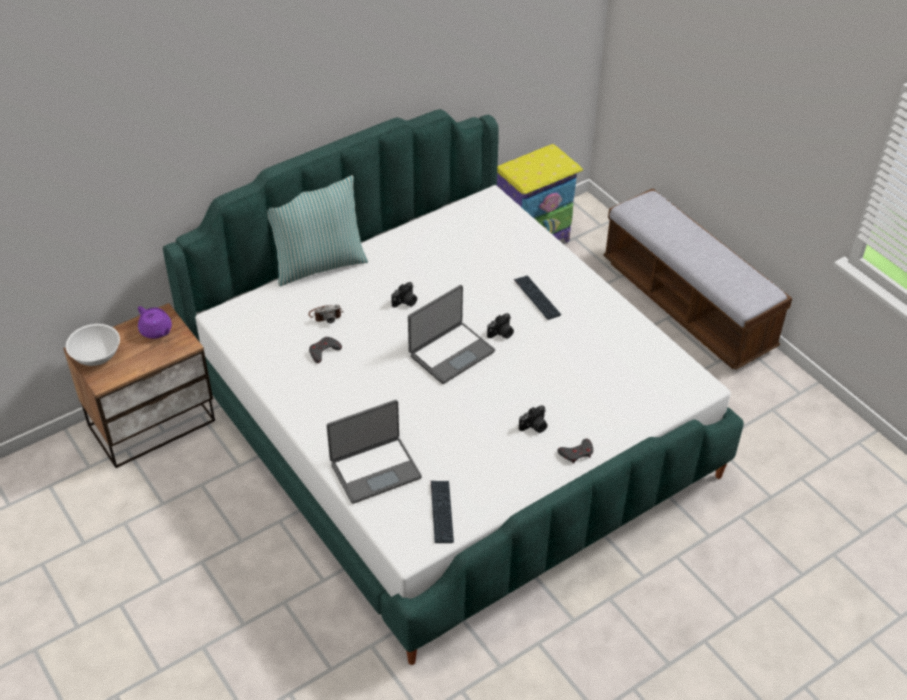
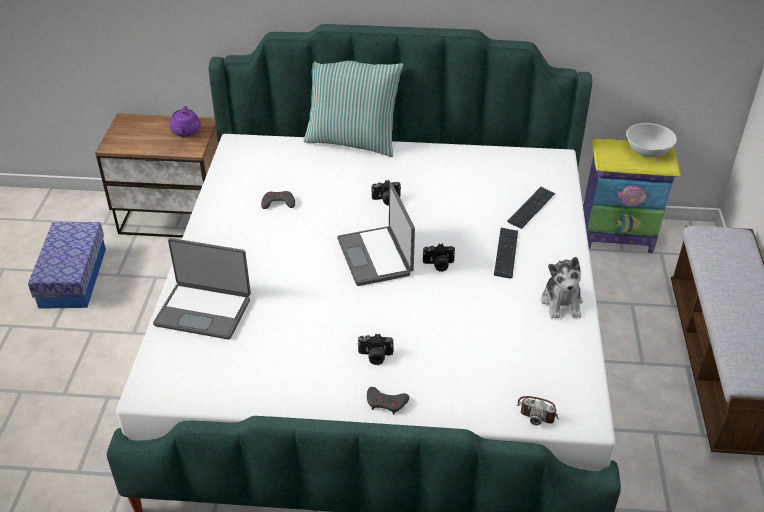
camera: 40 degrees right, 5 degrees down
(97, 355) = (129, 128): white bowl -> white bowl (648, 151)
(123, 530) = (73, 277): none -> storage box
(326, 315) = (313, 178): camera -> camera (538, 411)
(441, 512) = (211, 377): keyboard -> keyboard (531, 208)
(451, 353) = (376, 256): laptop -> laptop turned 75 degrees clockwise
(610, 314) = (562, 302): none -> plush toy

